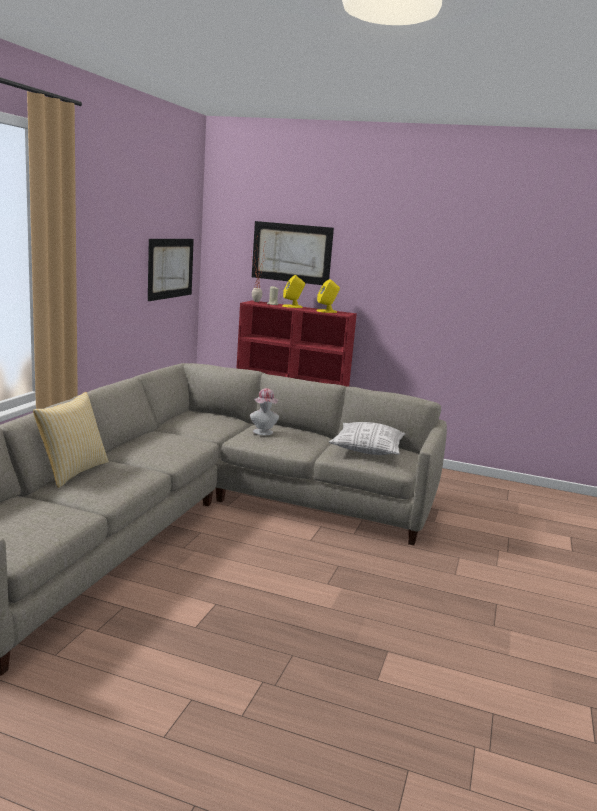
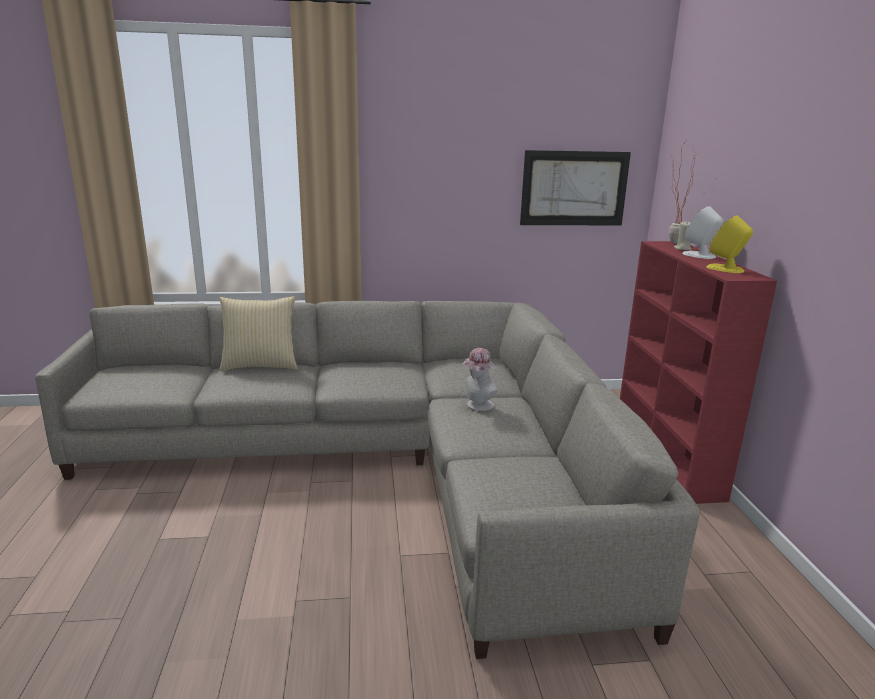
camera: 65 degrees right, 5 degrees up
(291, 253) = (726, 171): picture -> none
(292, 306) = (699, 255): yellow speaker -> white speaker
(368, 449) = (521, 482): pillow -> none

